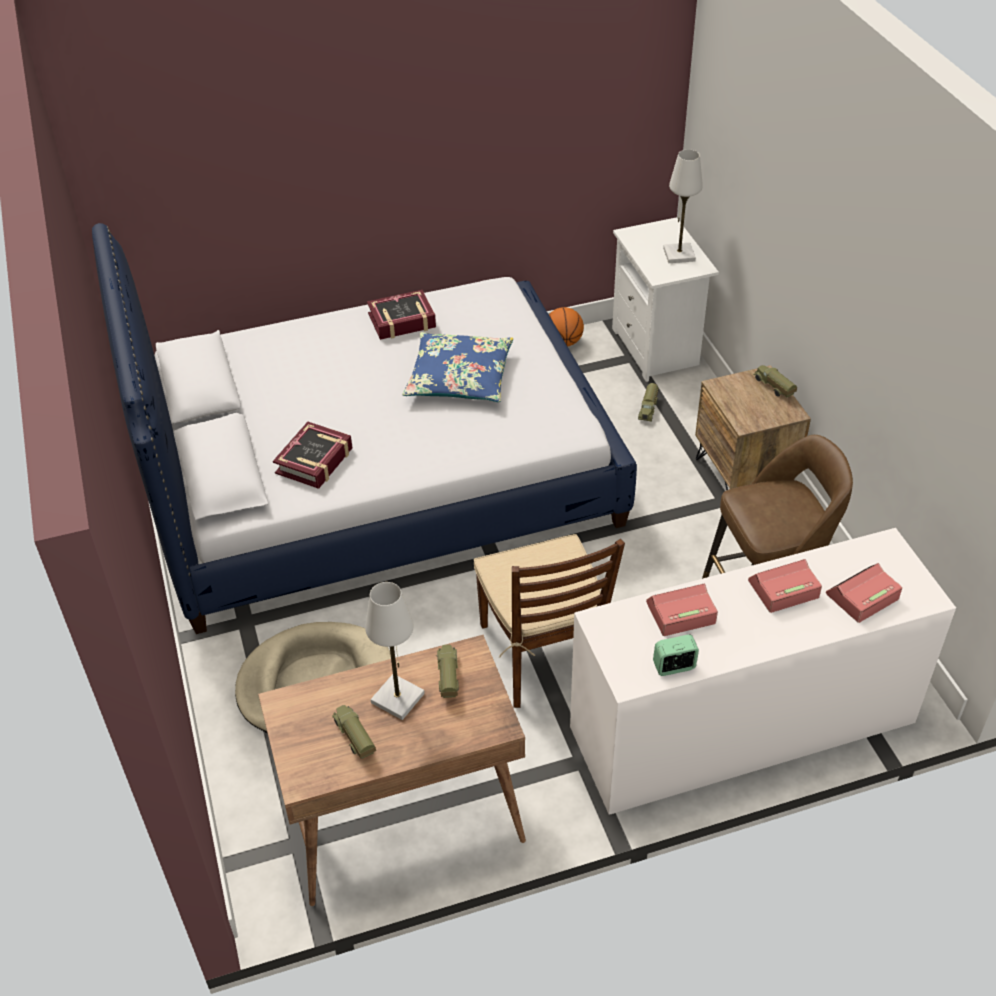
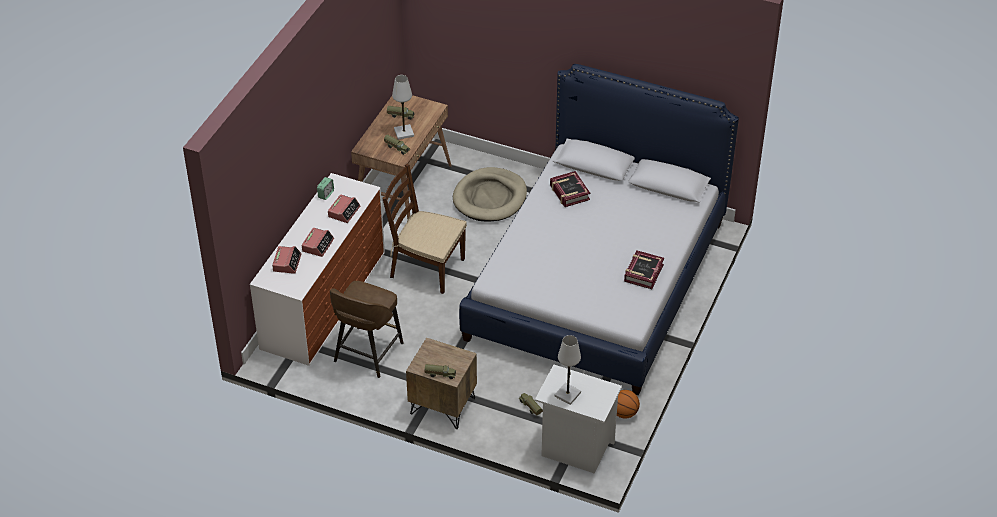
camera: 130 degrees right, 0 degrees up
(459, 378) = (574, 266): blue pillow -> none

